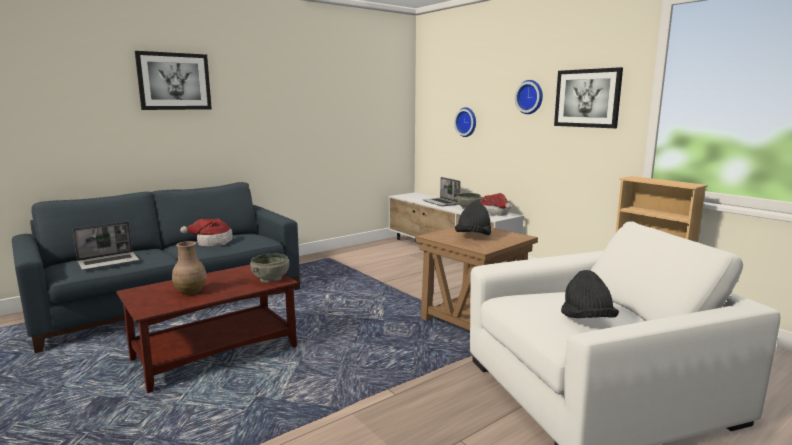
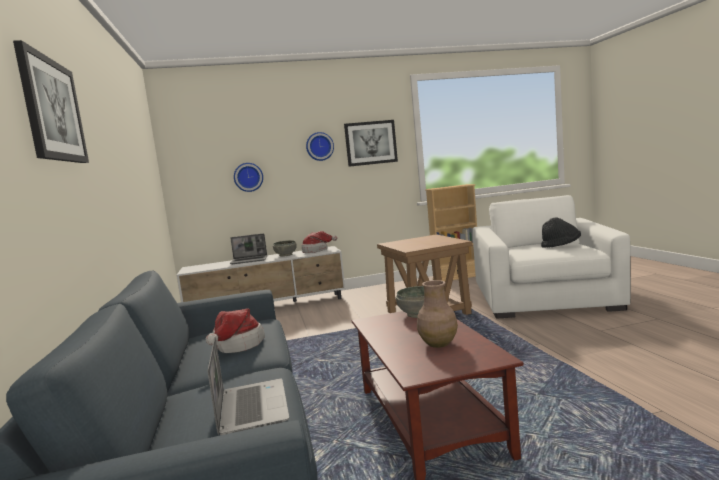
camera: 65 degrees left, 5 degrees down
(473, 237) = (423, 242): black hat -> none

